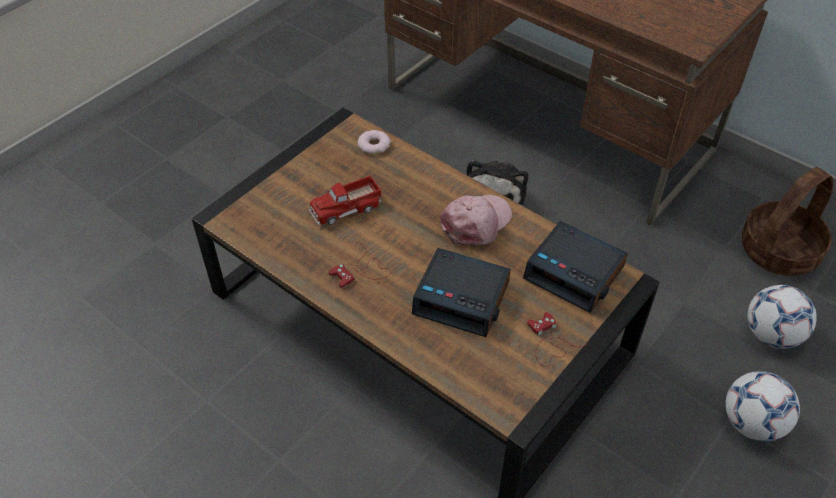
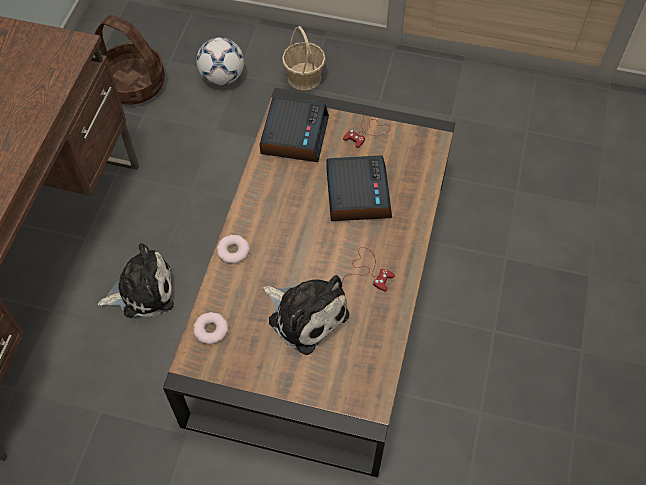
camera: 115 degrees left, 10 degrees up
(346, 208) = (305, 314): toy truck -> plush toy
(447, 181) = (233, 251): none -> donut
(476, 223) = (273, 212): pink cap -> none
(751, 423) = (304, 77): football -> basket

